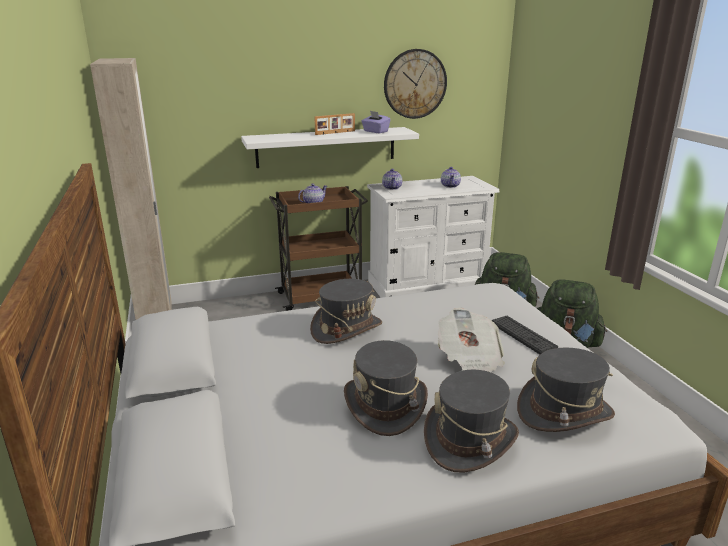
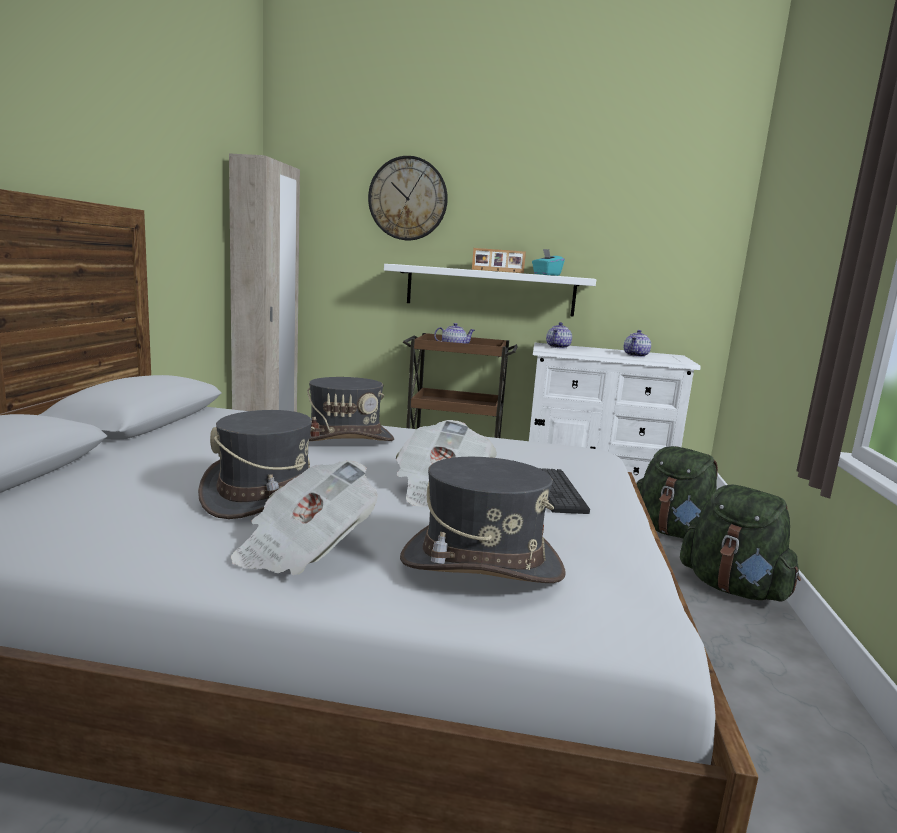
camera: 25 degrees right, 10 degrees down
(375, 131) = (546, 274): purple tissue box -> turquoise tissue box
(415, 84) = (611, 226): wall clock -> wall clock (408, 199)
(470, 440) = (303, 550): grey hat -> newspaper

